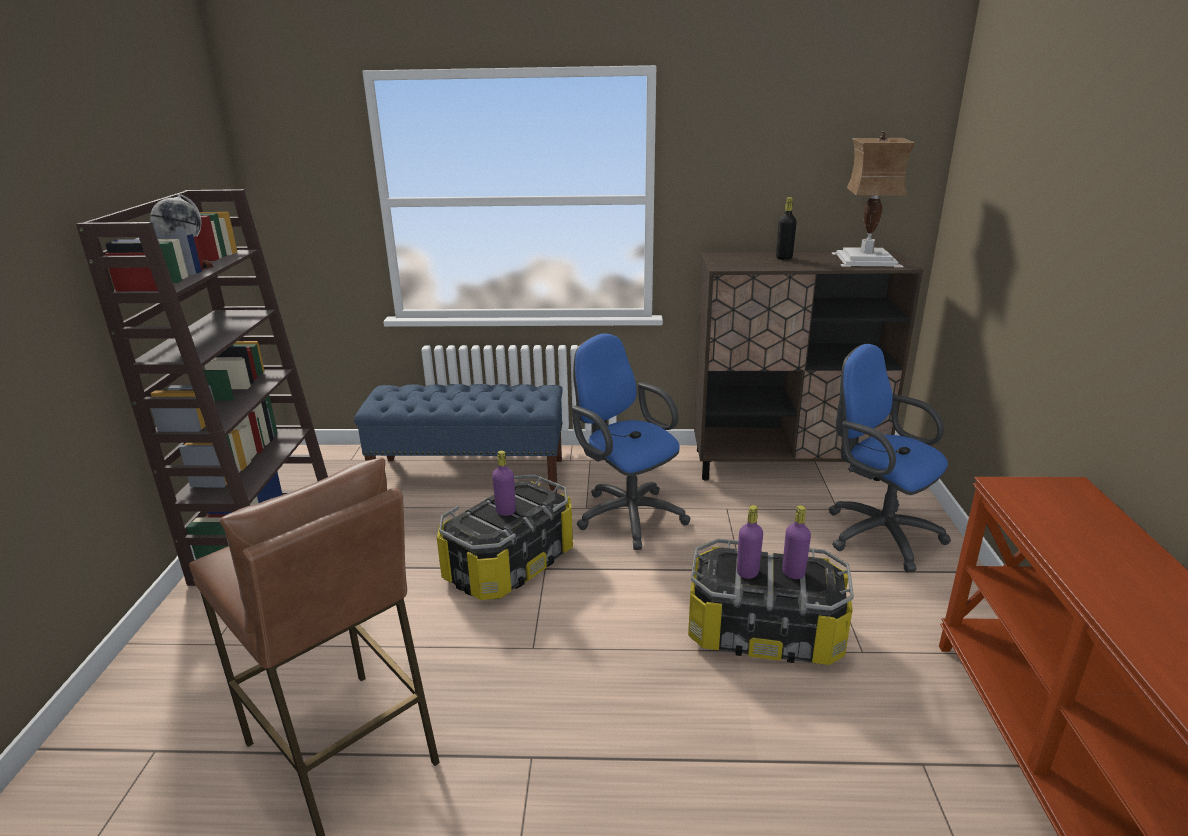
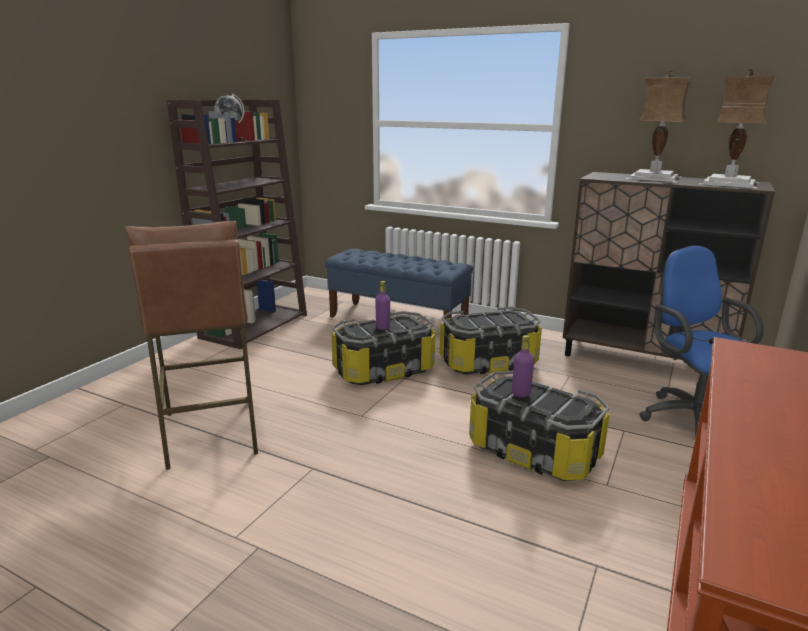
camera: 25 degrees right, 5 degrees down
(626, 514) = (488, 362): blue office chair -> storage box
(784, 258) = (655, 178): black bottle -> table lamp
(793, 573) = (557, 402): purple bottle -> none

